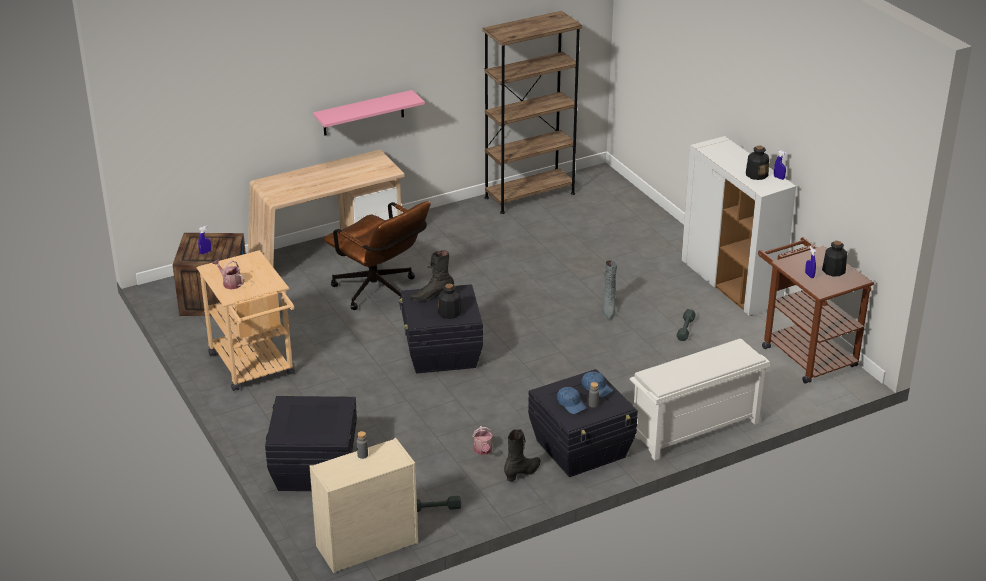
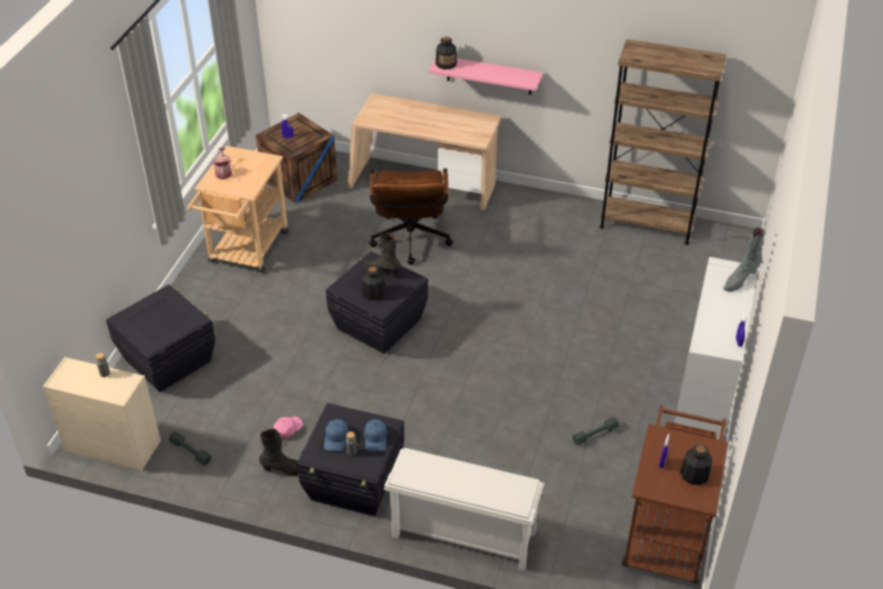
camera: 45 degrees right, 10 degrees up
(483, 451) = (287, 429): watering can -> pink cap
(608, 308) = (559, 371): grey boot -> grey boot (740, 280)
(756, 174) = (722, 325): bottle -> bottle (446, 64)

